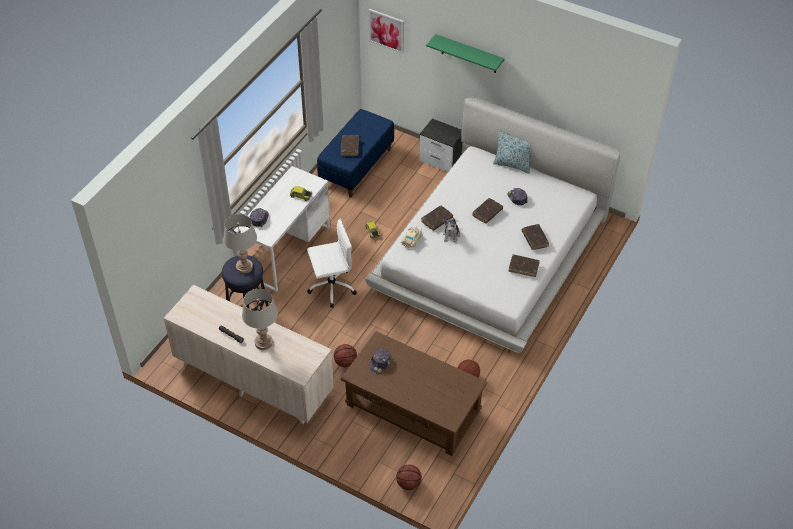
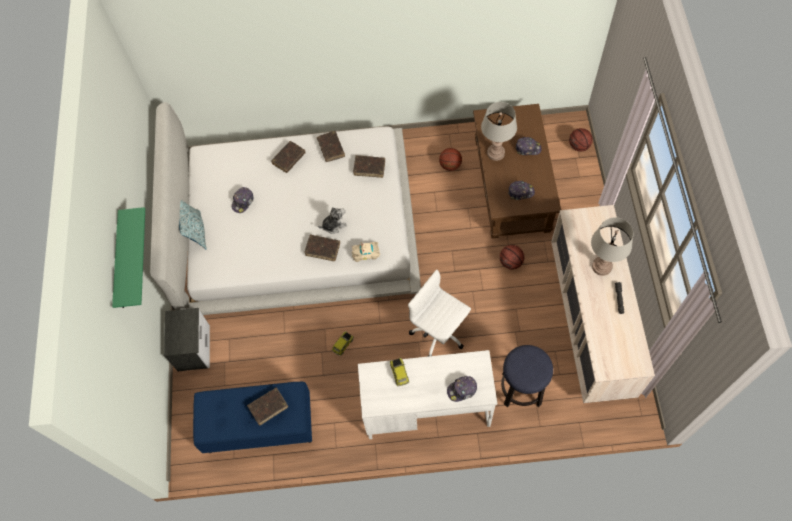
camera: 120 degrees left, 15 degrees up
(244, 267) = (526, 364): grey table lamp -> grey table lamp (495, 153)
(386, 30) = (116, 393): picture -> none
(416, 394) = (528, 148): none -> cap
(487, 213) = (282, 213): brown book -> brown book (369, 168)

